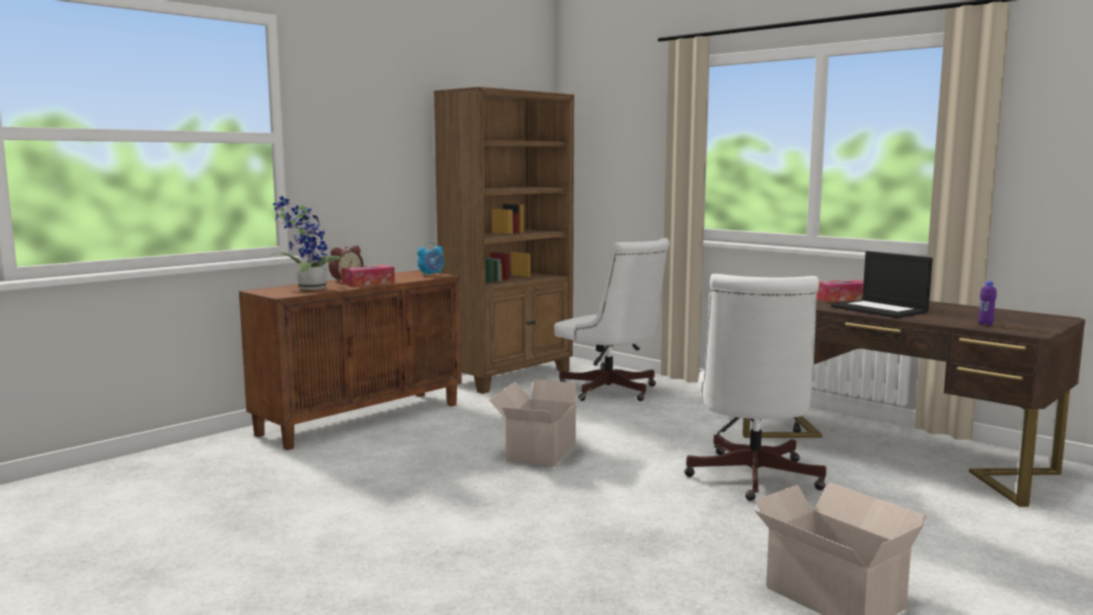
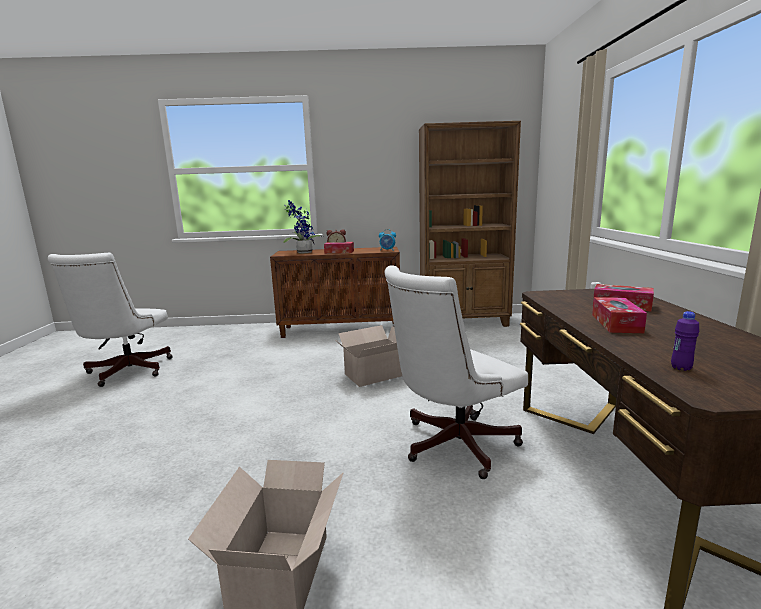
camera: 45 degrees right, 5 degrees up
(612, 392) = (505, 347): white office chair -> white office chair (125, 372)
(880, 310) = (616, 323): laptop -> tissue box

